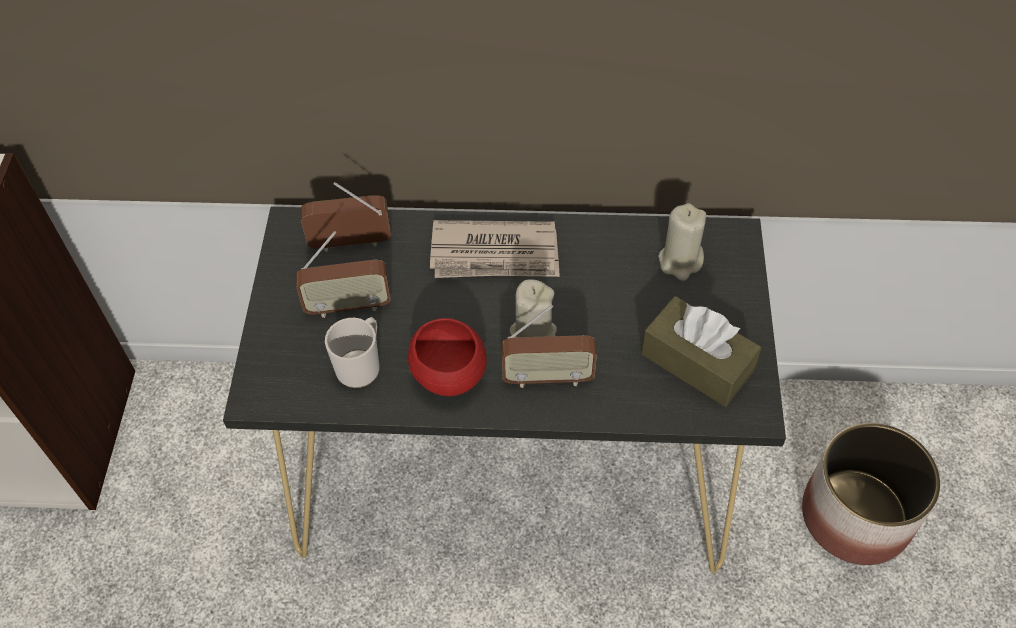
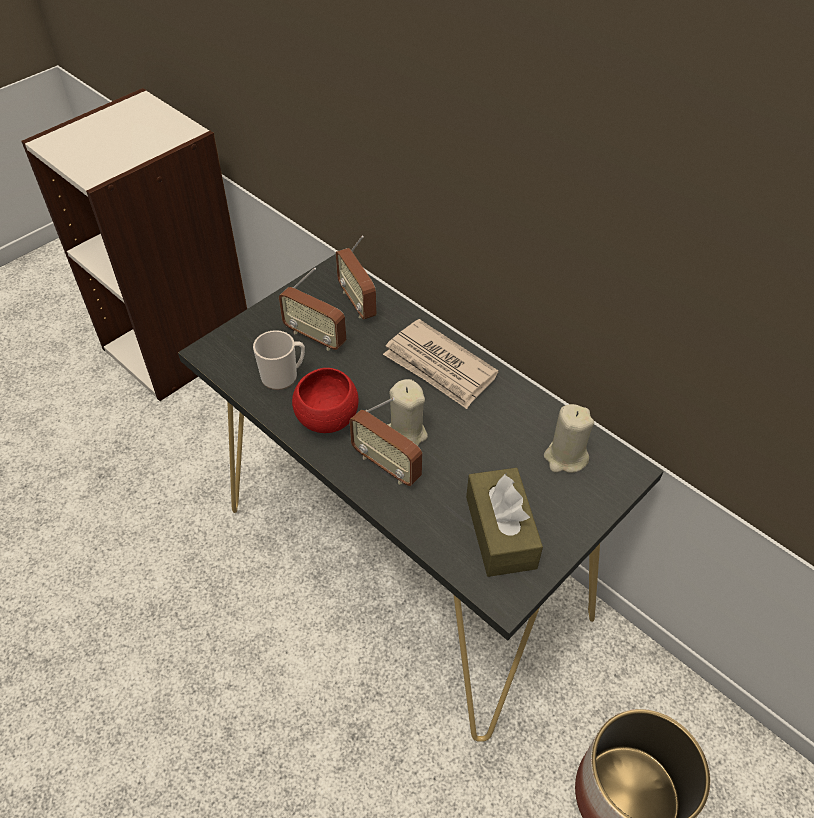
camera: 40 degrees right, 5 degrees down
(350, 243) = (357, 302): radio -> radio turned 150 degrees counterclockwise

